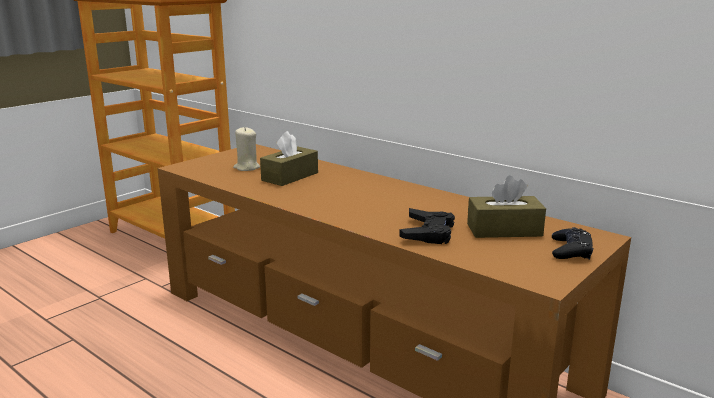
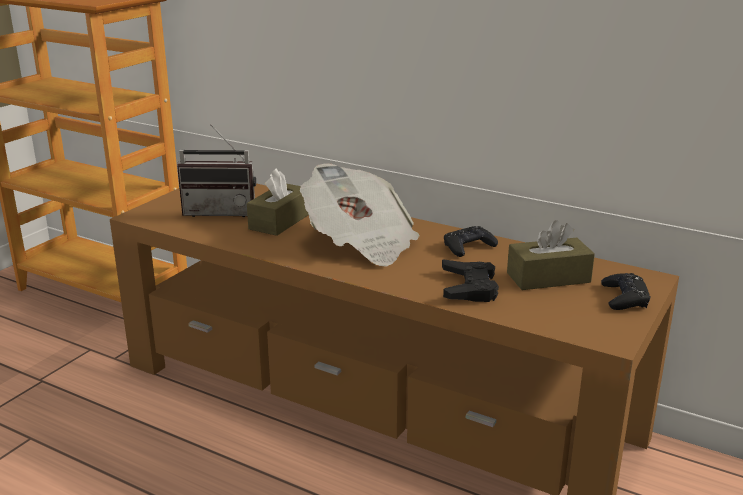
camera: 10 degrees left, 5 degrees up
(247, 168) = (222, 211): beige candle -> radio
(348, 195) = (360, 243): none -> newspaper
(441, 203) = (468, 247): none -> black game controller

